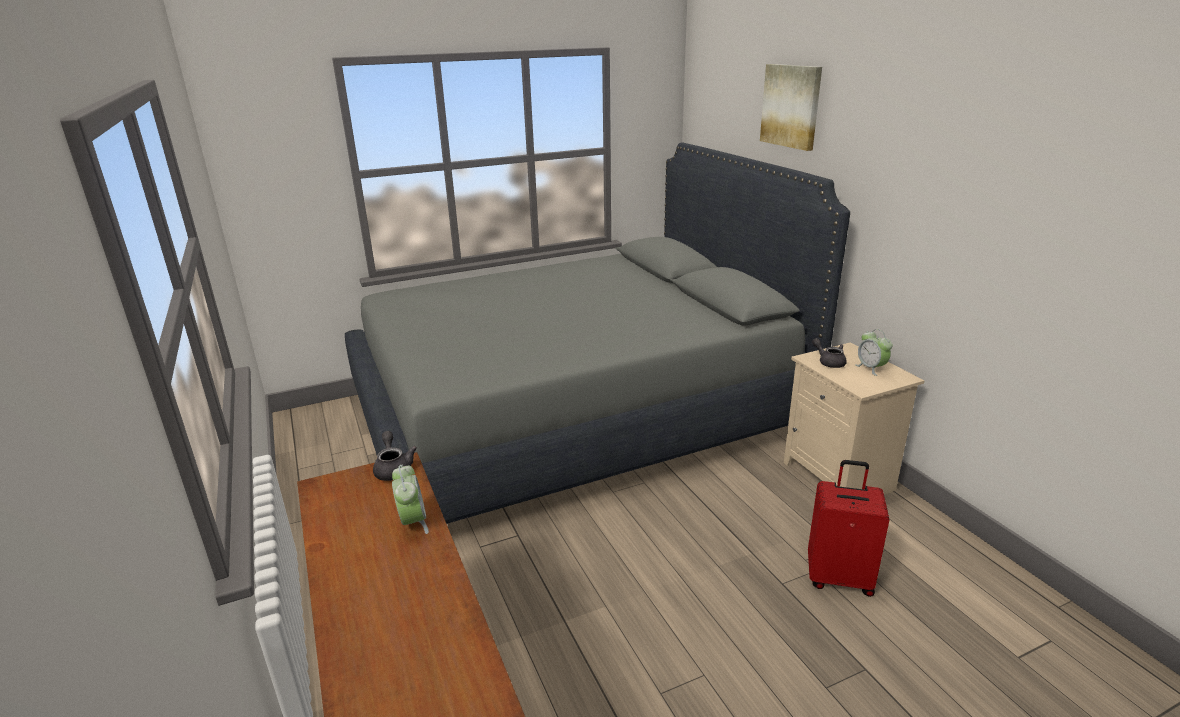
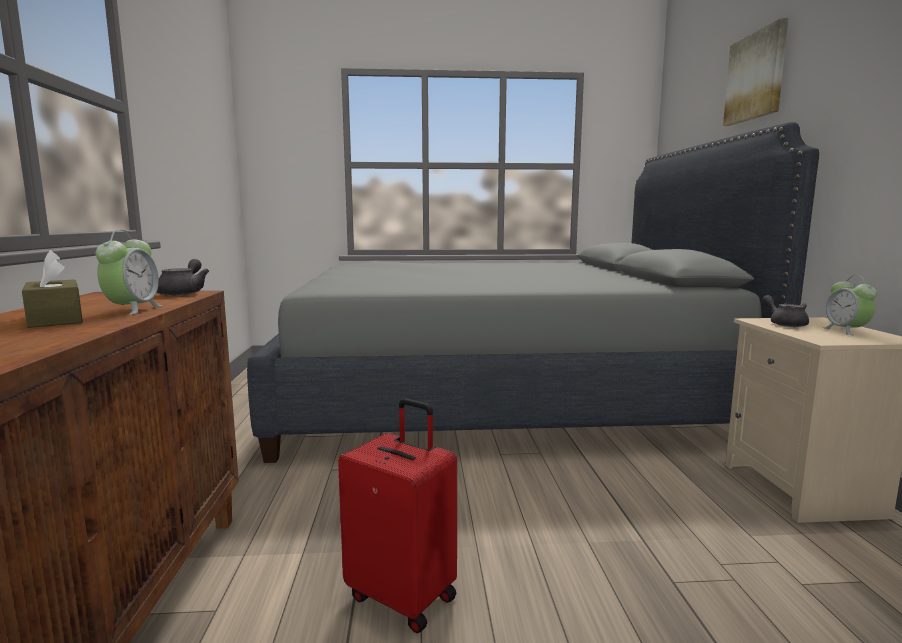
camera: 20 degrees right, 15 degrees down
(381, 558) = (55, 319): none -> brown tissue box
(839, 577) = (770, 596): red suitcase -> red suitcase (403, 596)

